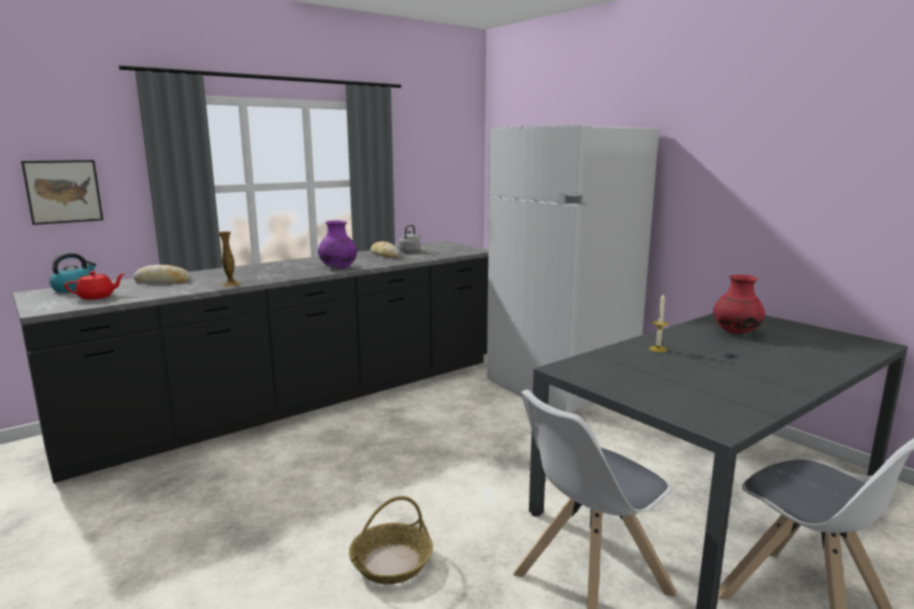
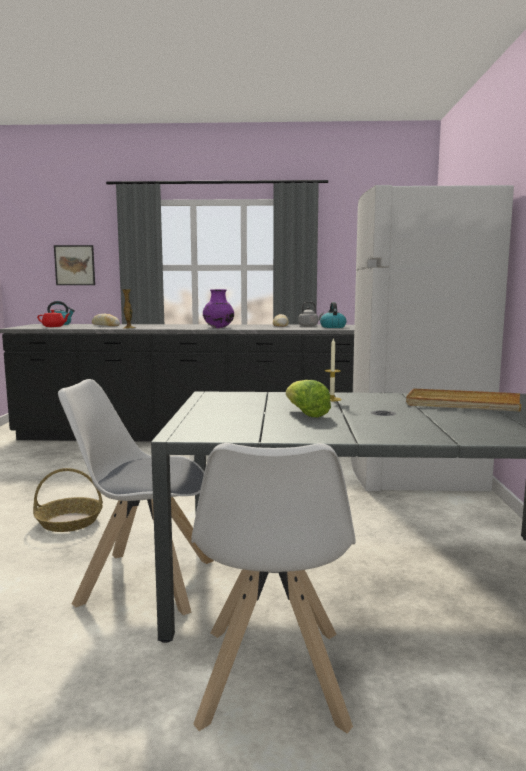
camera: 40 degrees right, 5 degrees down
(439, 251) = (332, 327): none -> kettle
(701, 373) = (305, 414): none -> lettuce
(735, 332) = (462, 404): red vase -> beige tray

